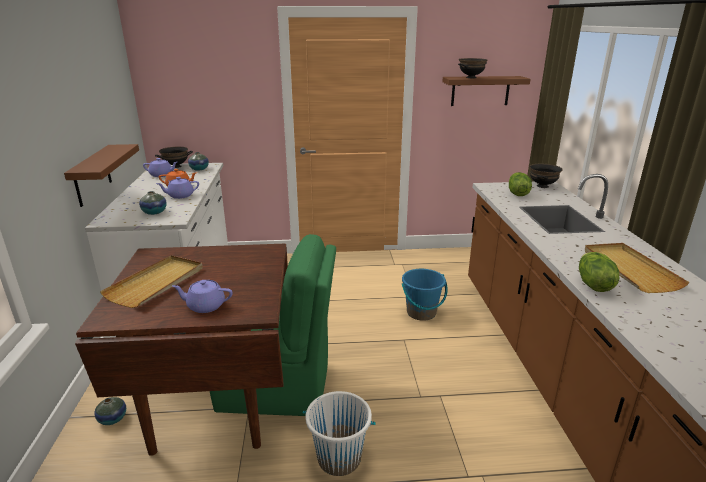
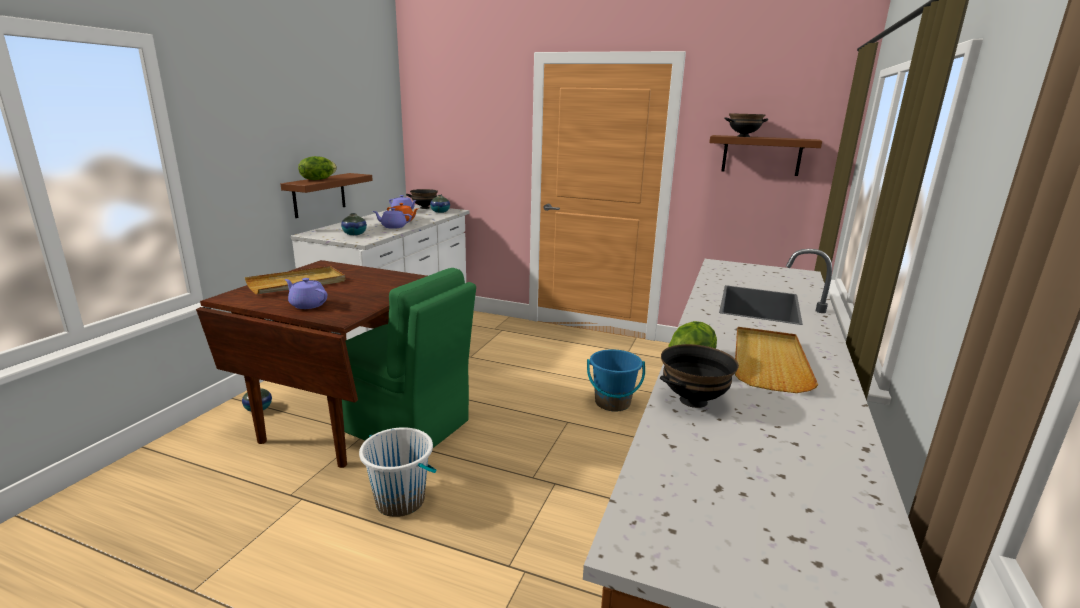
camera: 25 degrees right, 5 degrees down
(517, 194) = (744, 274): lettuce -> lettuce (318, 179)
(543, 186) = (793, 273): black bowl -> black bowl (693, 401)

